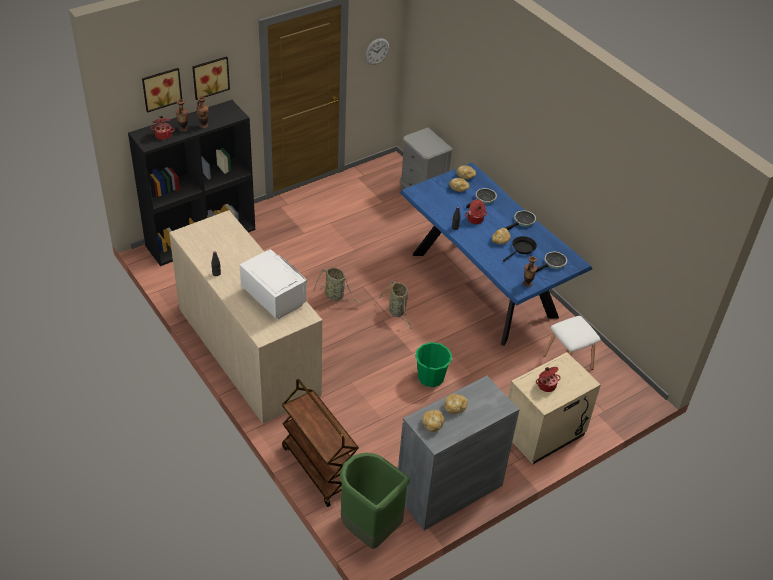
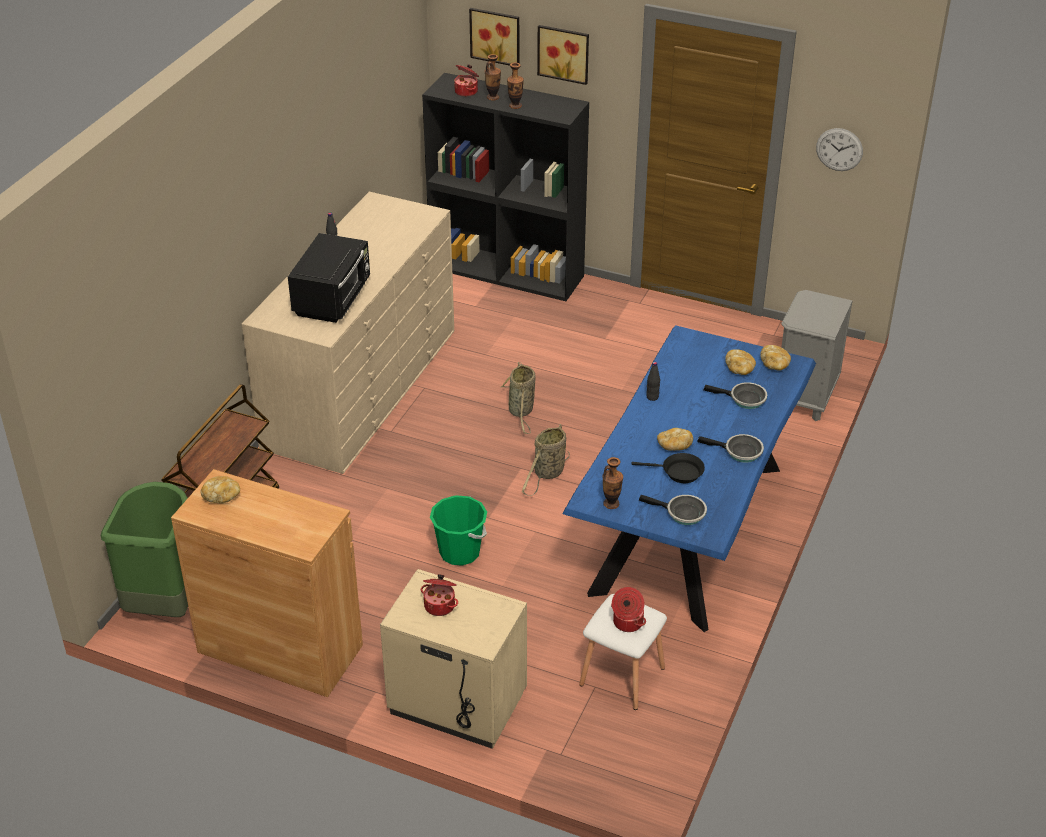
camera: 60 degrees right, 5 degrees down
(273, 297) = (333, 299): white microwave -> black microwave
(449, 490) = (280, 649): grey cabinet -> brown cabinet
(455, 407) = (265, 504): bread -> none
(475, 220) = (690, 408): cooking pot -> cooking pot (627, 622)

